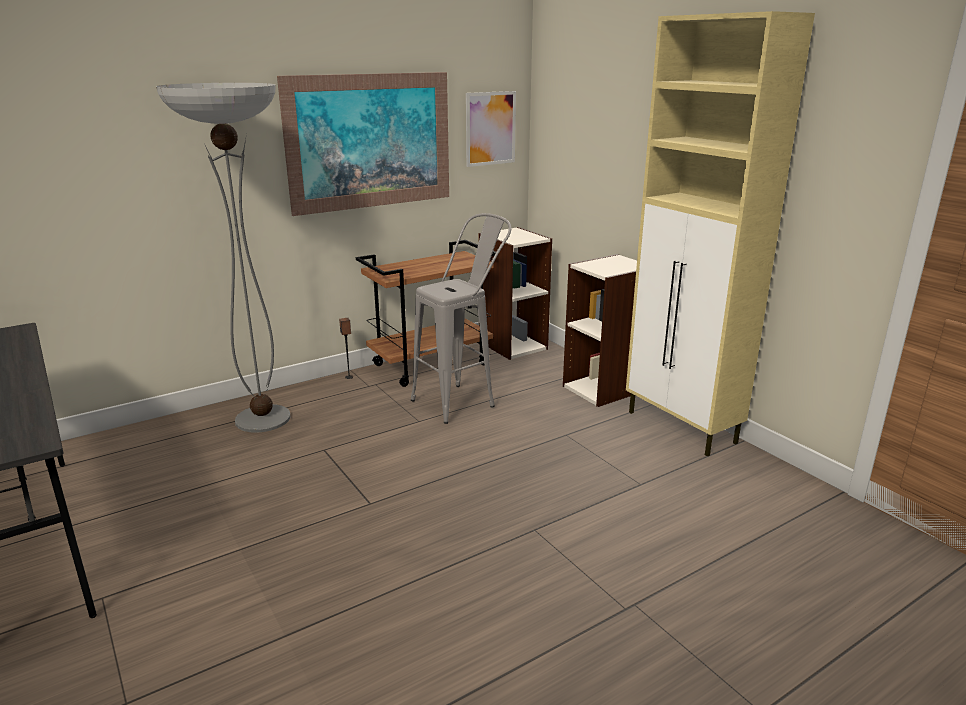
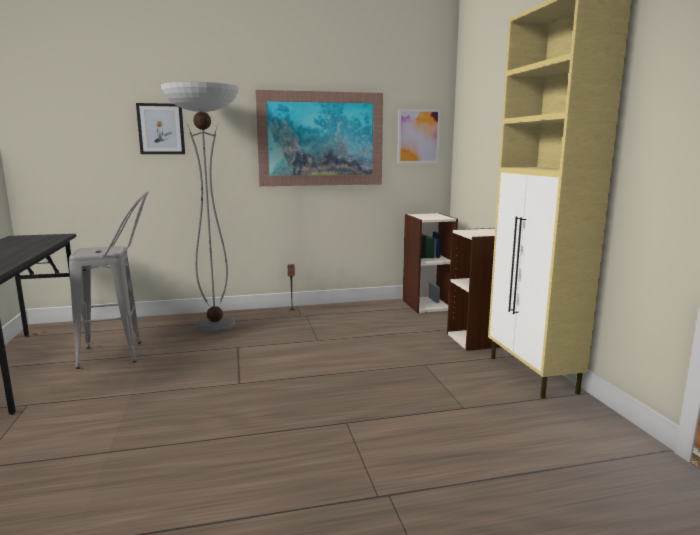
camera: 20 degrees right, 10 degrees down
(140, 144) = (161, 129): none -> picture
(431, 364) = (356, 309): brown cart -> none
(463, 400) = (360, 332): grey stool -> grey stool (123, 353)

